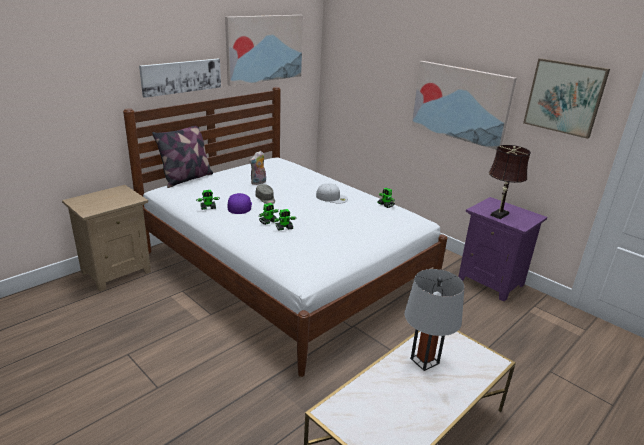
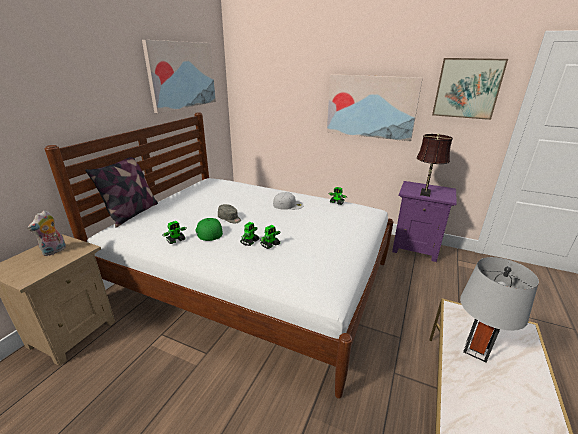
camera: 20 degrees left, 0 degrees up
(181, 76) = (106, 105): picture -> none
(239, 206) = (208, 231): purple cap -> green cap
(258, 183) = (211, 204): plush toy -> plush toy (54, 251)

